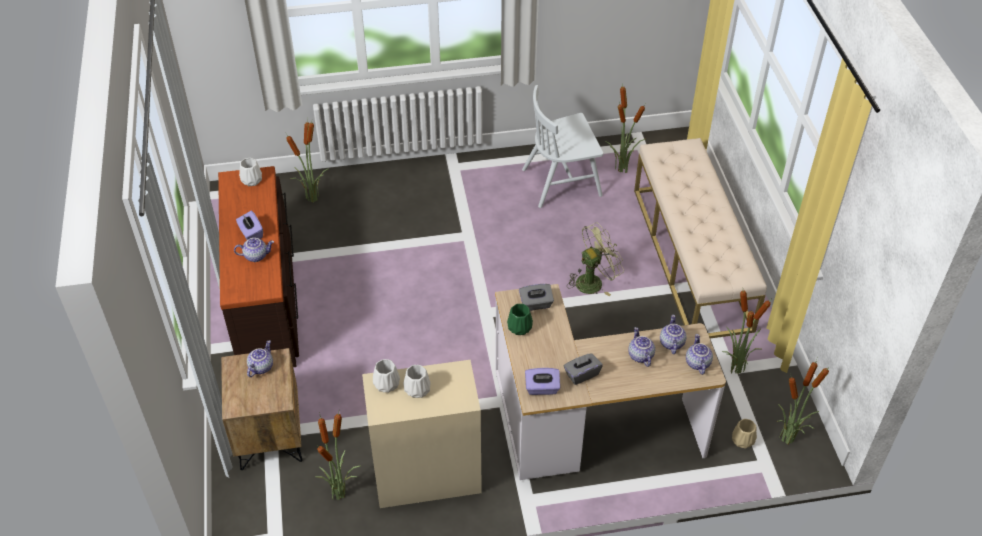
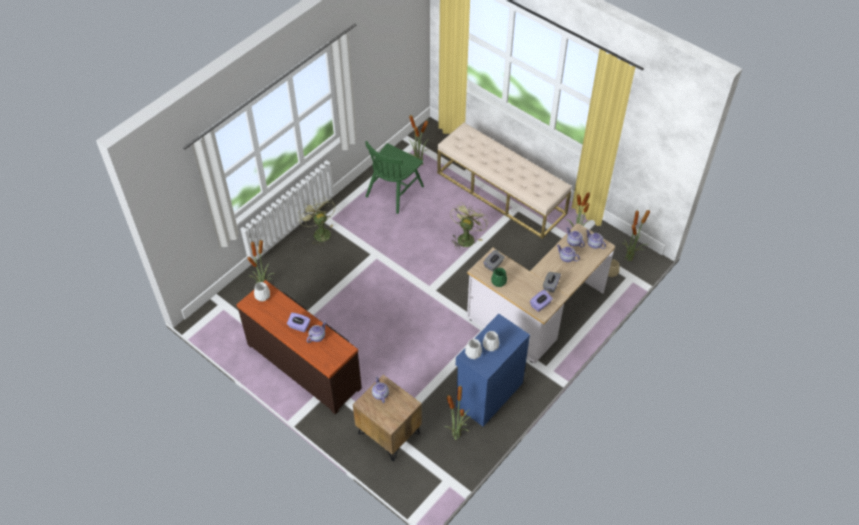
camera: 40 degrees left, 5 degrees up
(426, 475) = (488, 394): beige cabinet -> blue cabinet
(431, 177) = (319, 232): none -> green fan
(562, 182) = (394, 191): white chair -> green chair

